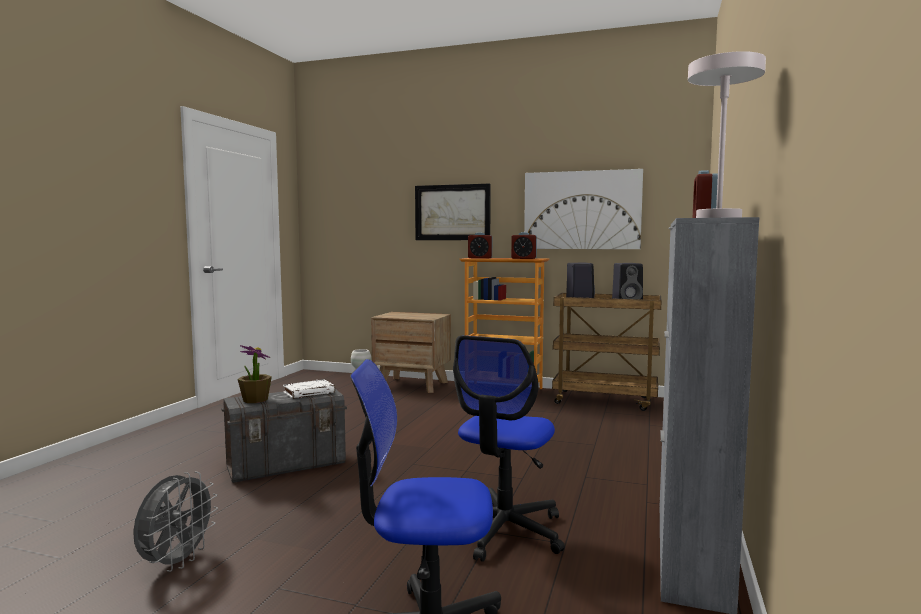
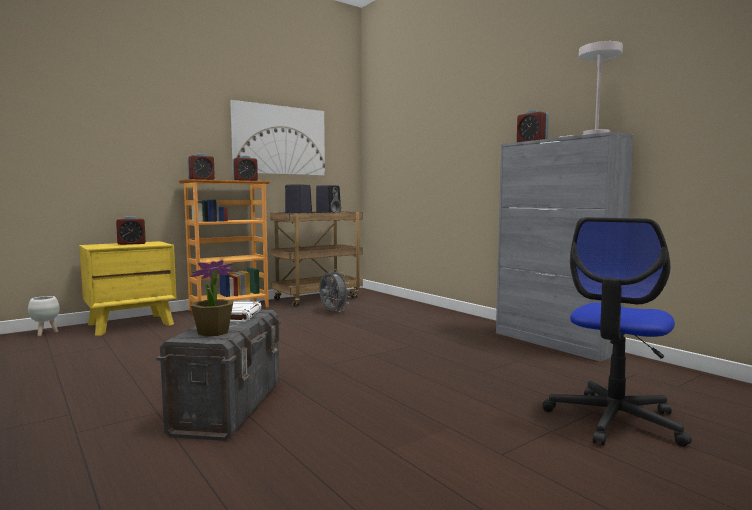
camera: 55 degrees left, 0 degrees up
(177, 562) = (399, 497): grey fan -> grey fan (332, 312)
(412, 385) = (131, 324): brown nightstand -> yellow nightstand
(418, 315) = (131, 244): none -> alarm clock
(452, 212) = (153, 131): picture -> none
(503, 531) = (484, 369): office chair -> none

